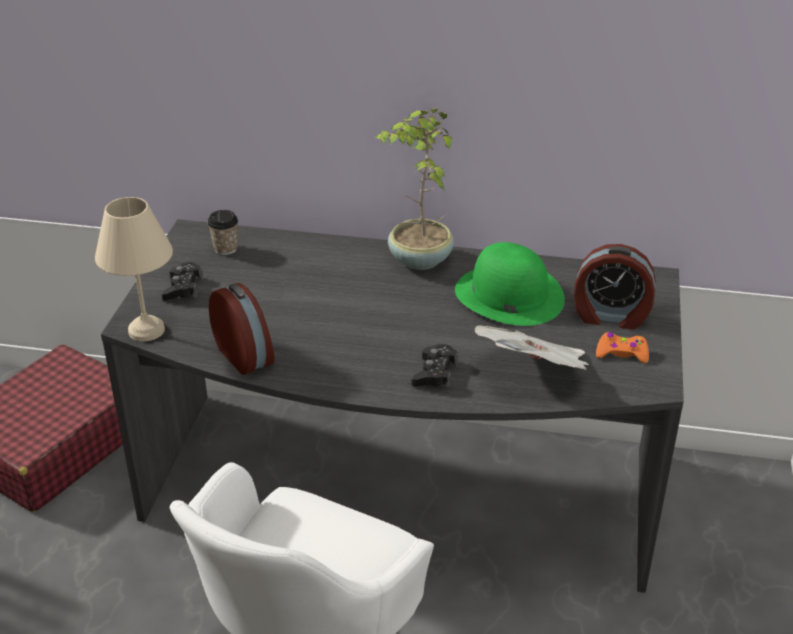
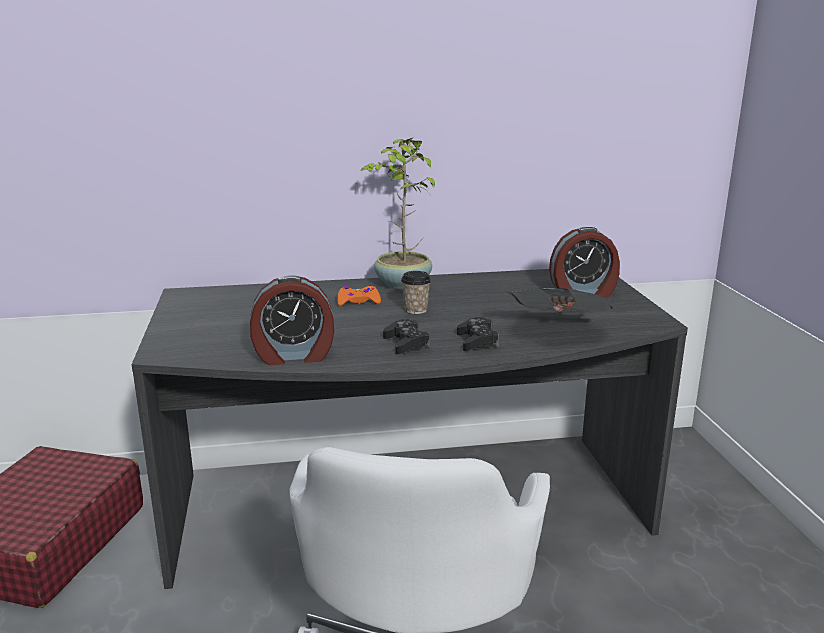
camera: 20 degrees left, 15 degrees down
(148, 331) = (182, 355): beige table lamp -> none
(183, 288) = (199, 325): black game controller -> black game controller (406, 343)
(225, 249) = (223, 298): cup -> cup (415, 310)
(246, 355) = (294, 356): alarm clock -> alarm clock turned 135 degrees clockwise
(508, 295) = (493, 293): green hat -> none
(621, 353) = (613, 310): orange game controller -> orange game controller (358, 302)

